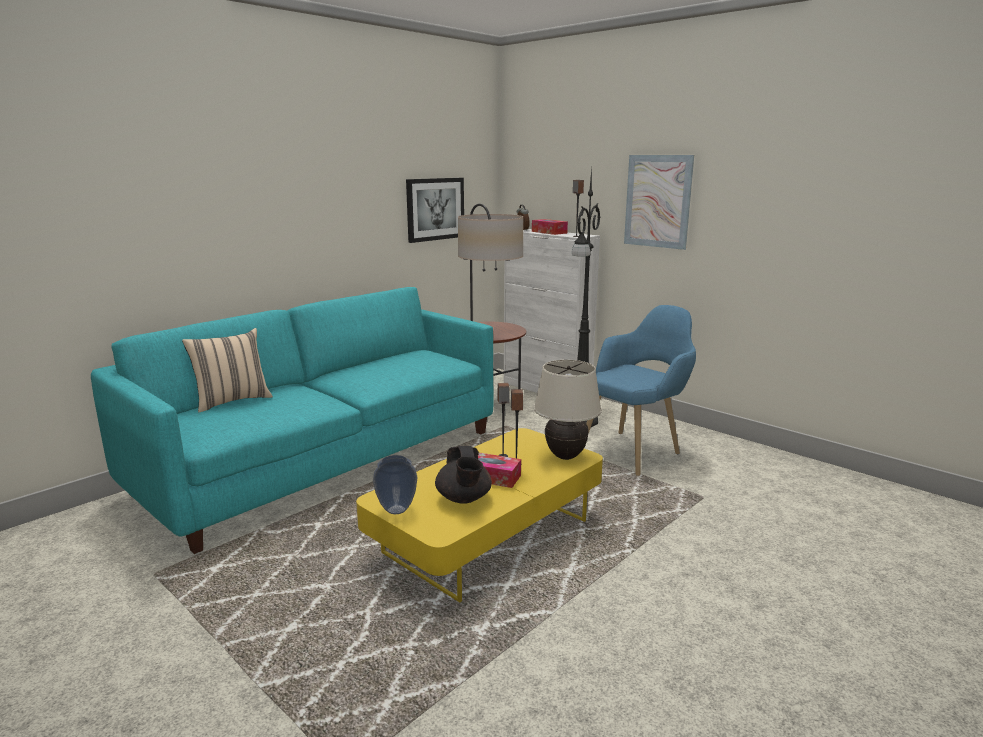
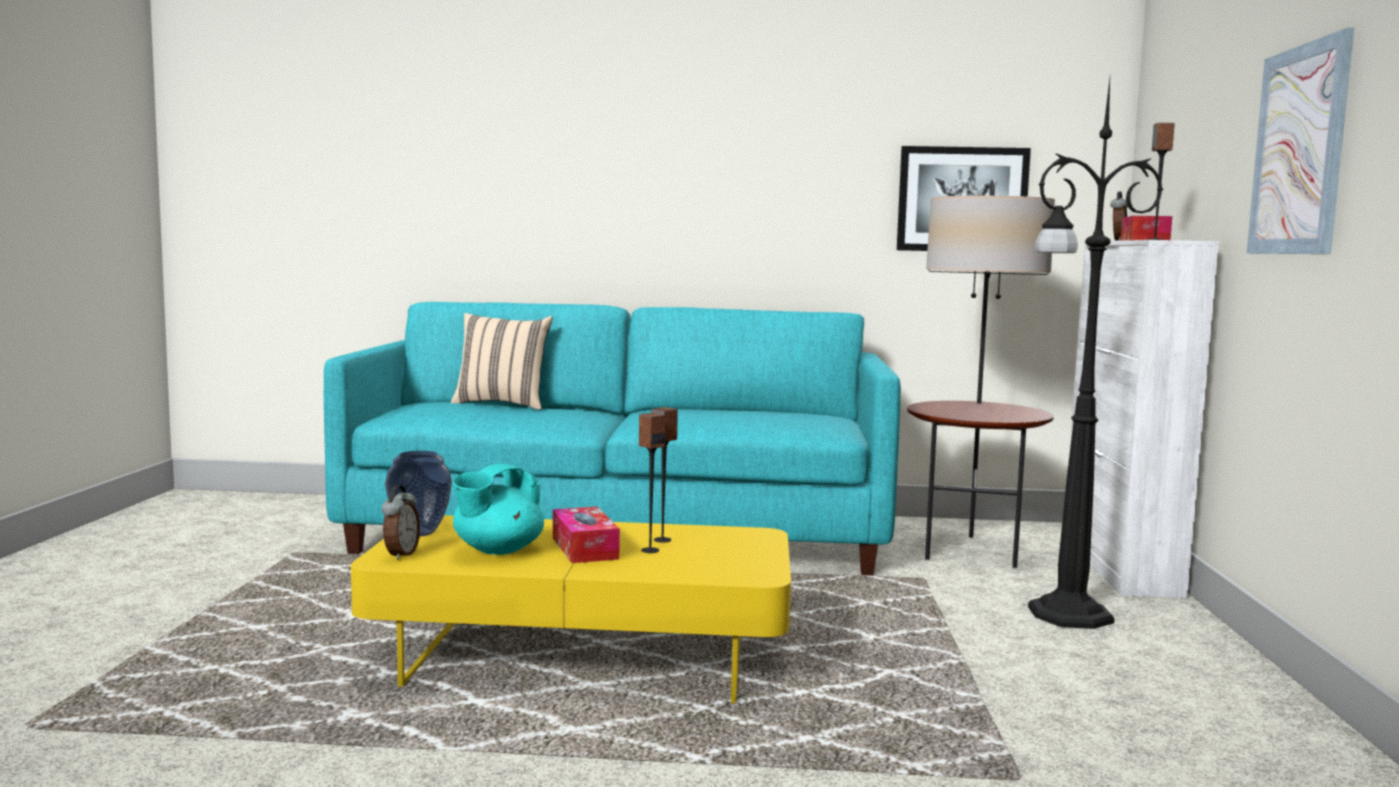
camera: 50 degrees right, 10 degrees down
(434, 527) = (400, 555): none -> alarm clock
(464, 499) = (497, 550): black teapot -> turquoise teapot
(565, 456) = (735, 567): beige table lamp -> none
(636, 449) = (1073, 679): blue armchair -> none

